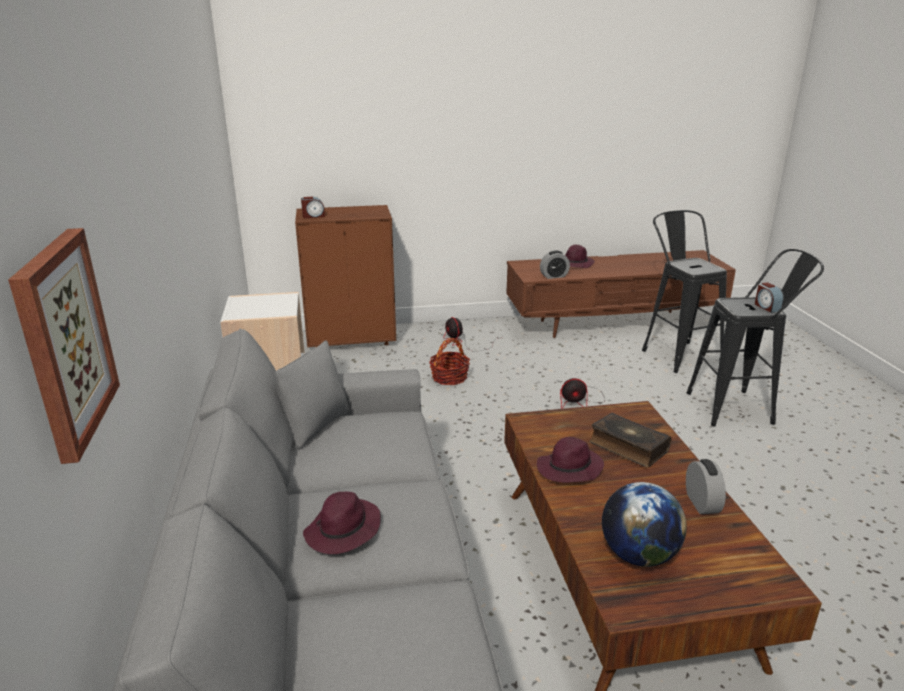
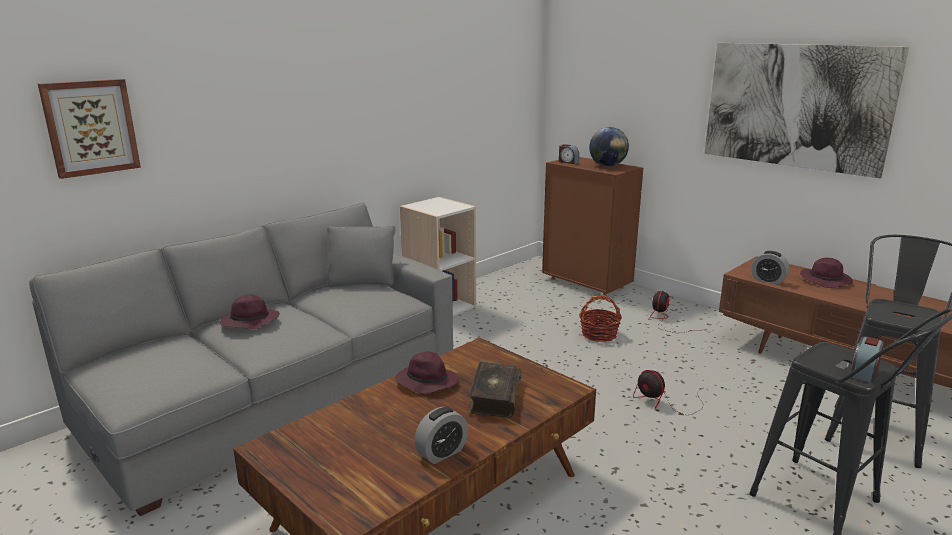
camera: 55 degrees right, 5 degrees down
(522, 124) = (796, 106): none -> picture
(638, 555) = (334, 438): globe -> globe (607, 166)

